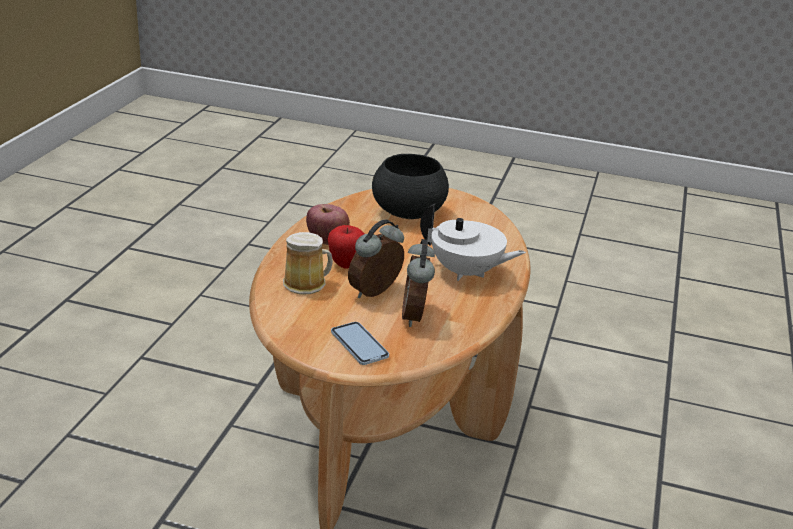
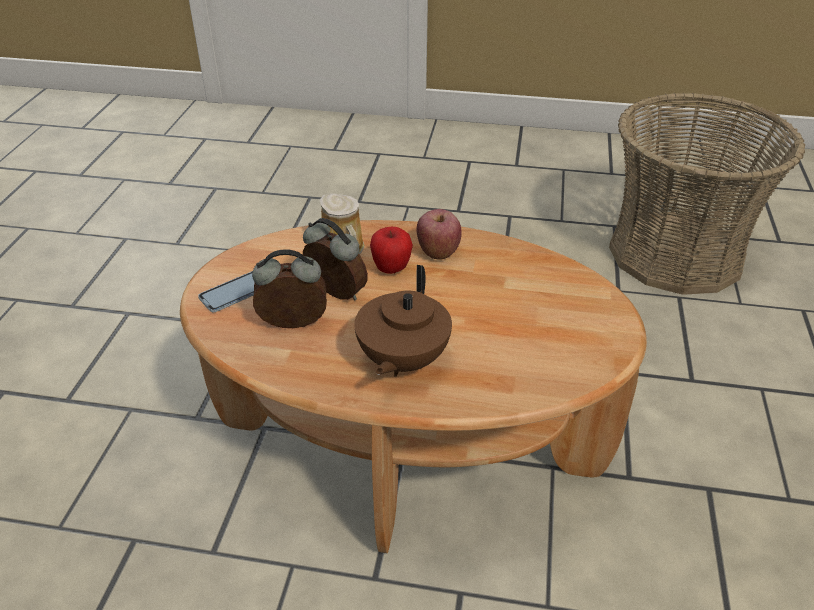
camera: 85 degrees right, 10 degrees up
(189, 230) = (676, 253): none -> basket
(408, 213) = (538, 303): black bowl -> none
(466, 272) = (401, 360): white teapot -> brown teapot

